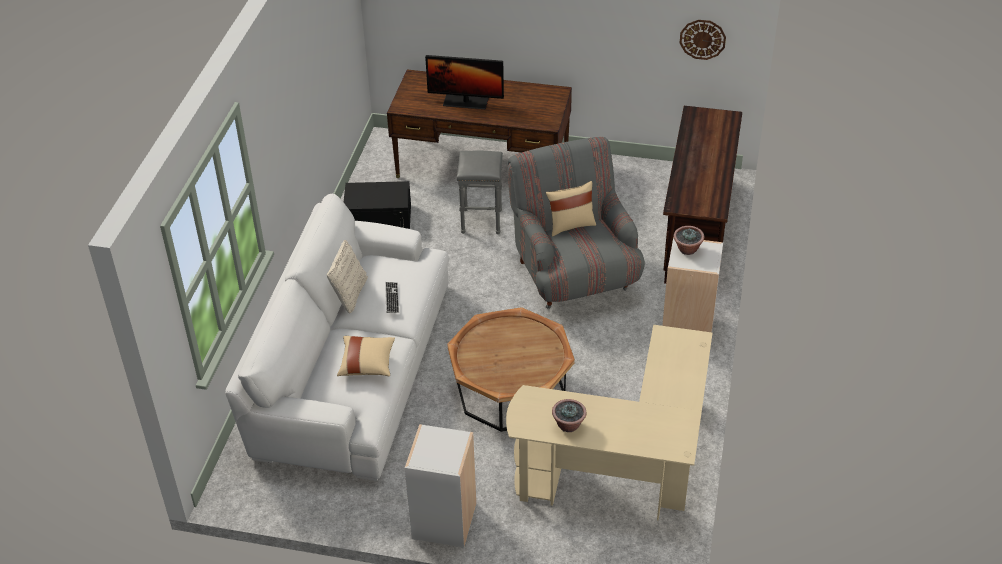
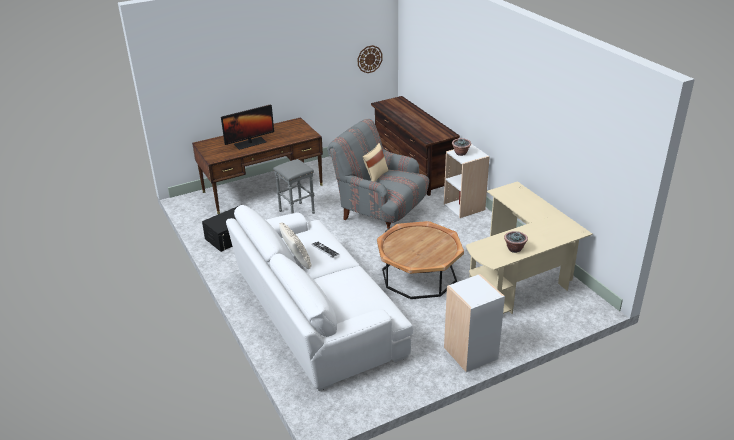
camera: 40 degrees left, 10 degrees down
(367, 364) = (356, 286): beige pillow -> none

